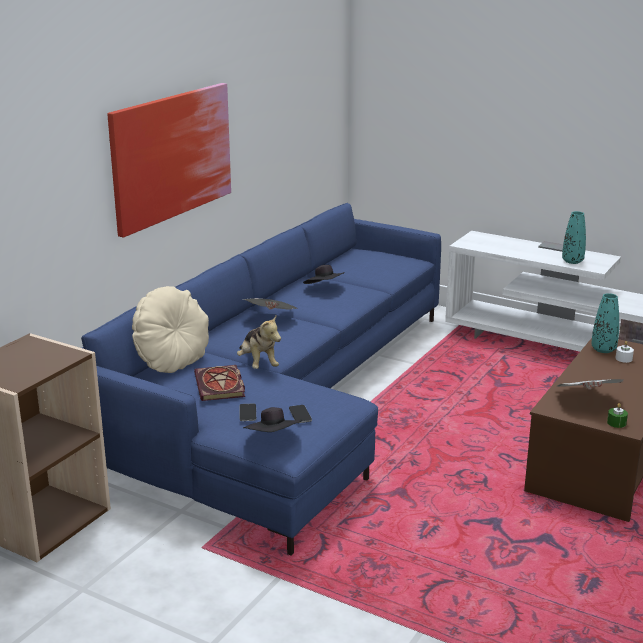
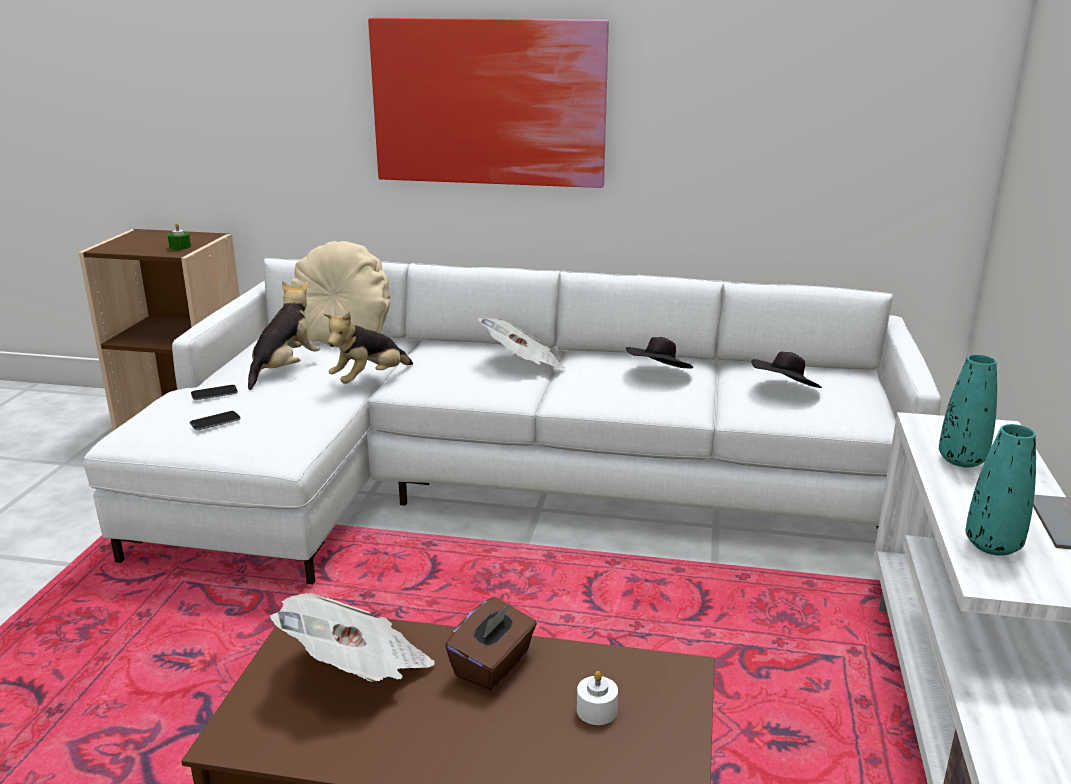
camera: 70 degrees right, 0 degrees up
(221, 386) = (285, 369): book -> plush toy
(273, 439) = (149, 419): black hat -> black hat (784, 391)
(282, 401) = (504, 482): blue sofa -> white sofa
(590, 372) = (493, 665): none -> brown tissue box
(603, 349) = (630, 675): turquoise vase -> turquoise vase (961, 460)
(616, 423) = (255, 718): green candle -> green candle (180, 247)

